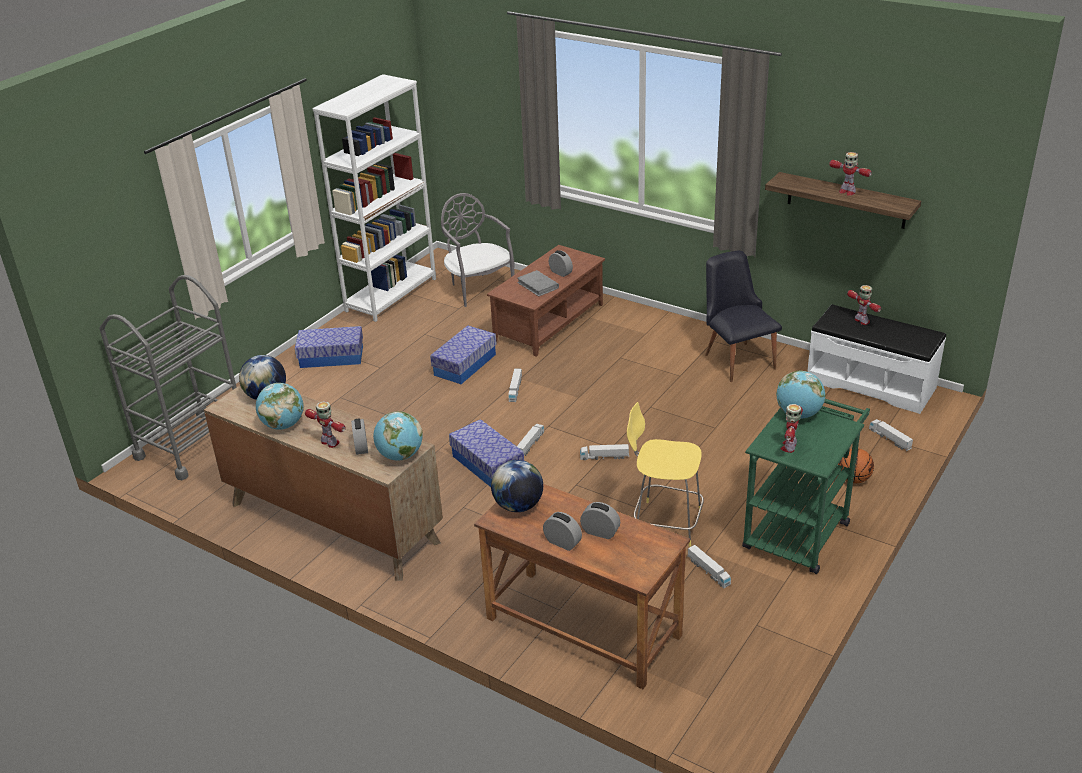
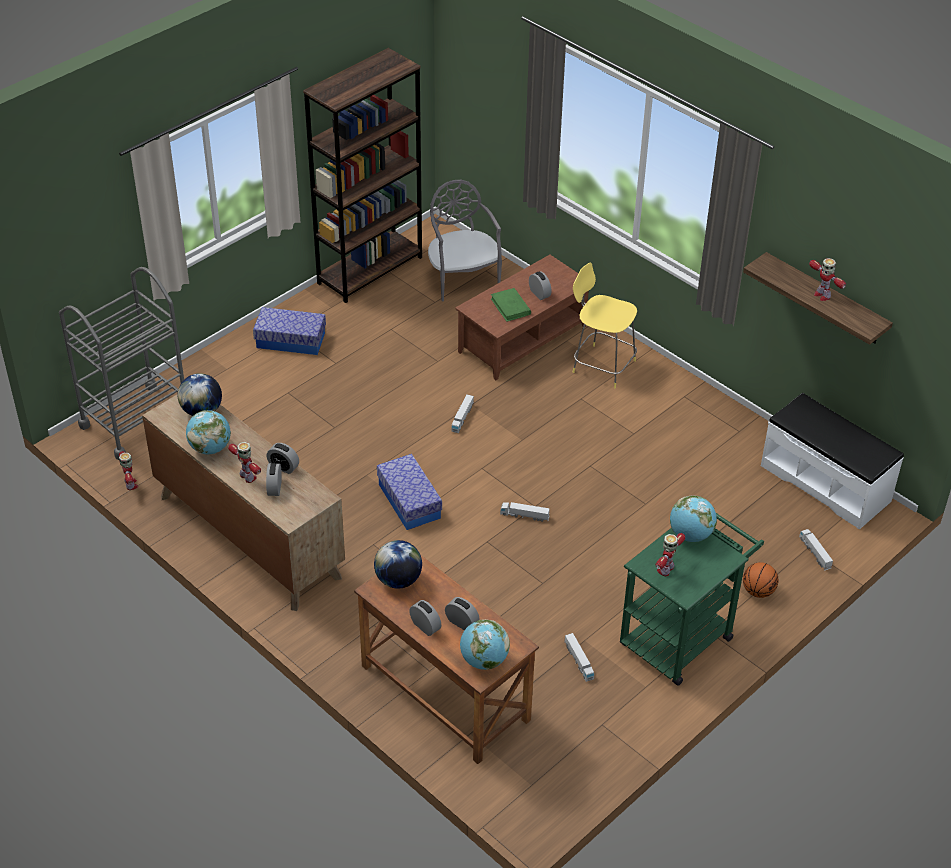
camera: 10 degrees right, 10 degrees up
(365, 428) = (283, 467): none -> alarm clock
(391, 295) = (370, 270): white bookcase -> brown bookcase
(400, 456) = (307, 505): globe -> globe (484, 660)
(465, 365) = (421, 376): storage box -> none
(530, 444) = (457, 486): toy truck -> none
(538, 285) = (510, 307): grey book -> green book
(665, 523) = (557, 601): yellow stool -> yellow stool (601, 365)
(736, 358) = (700, 423): black chair -> none
(862, 321) = (823, 421): toy robot -> toy robot (130, 484)

